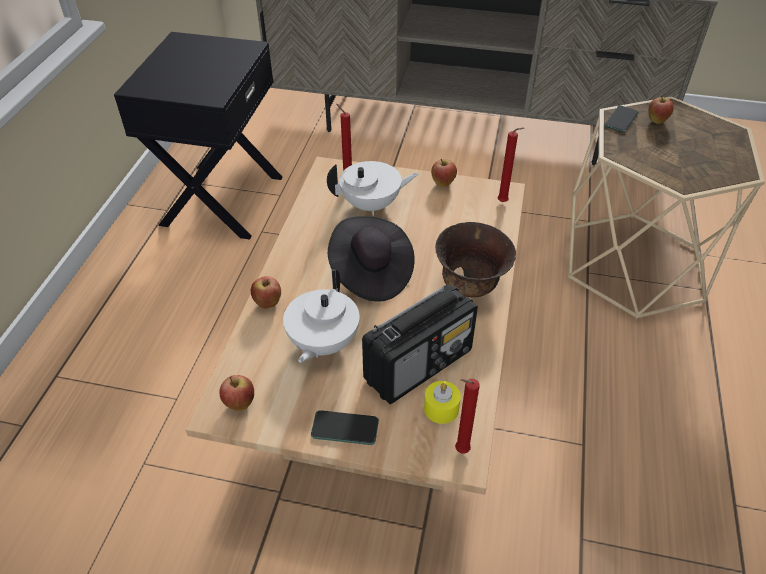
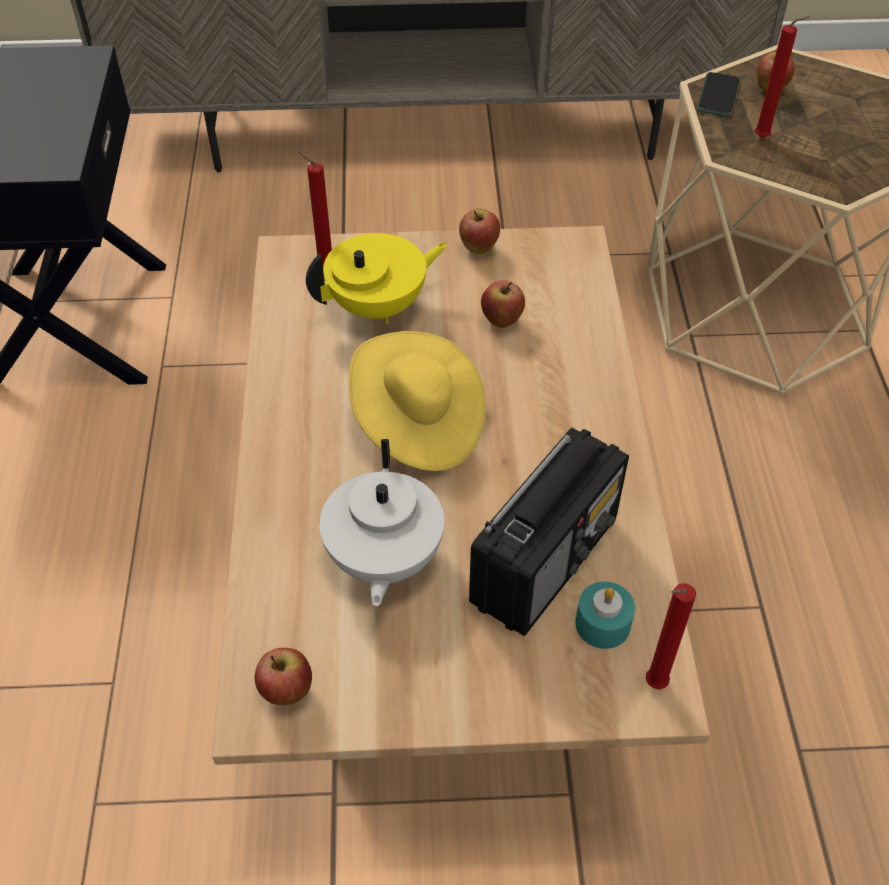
camera: 15 degrees left, 5 degrees up
(268, 304) = (271, 510): apple -> apple (502, 321)
(345, 428) = (468, 692): phone -> none
(370, 273) = (417, 423): black hat -> yellow hat
(372, 205) = (379, 306): white teapot -> yellow teapot
(441, 408) = (602, 624): yellow candle -> turquoise candle
(470, 286) = (579, 414): brown bowl -> none
(504, 202) = (583, 263): red candle -> red candle (764, 138)

